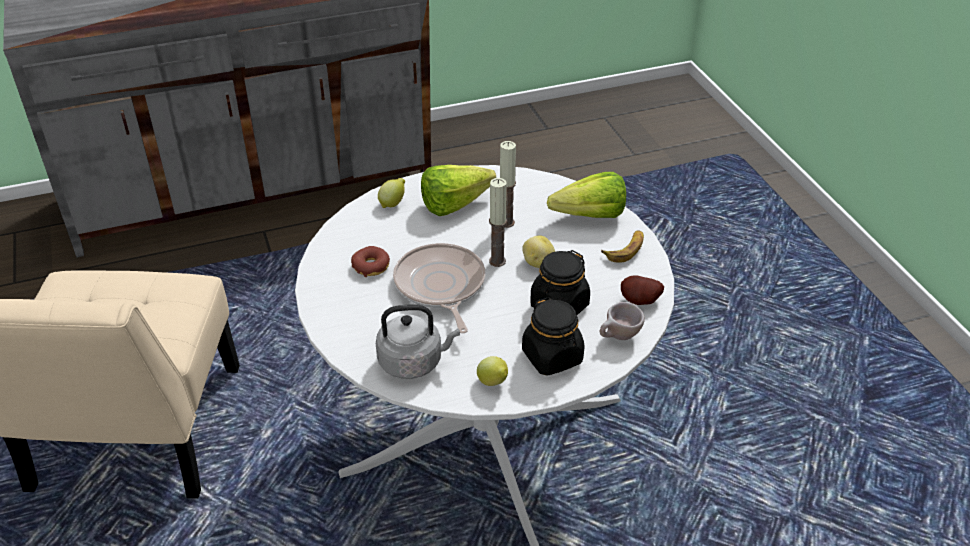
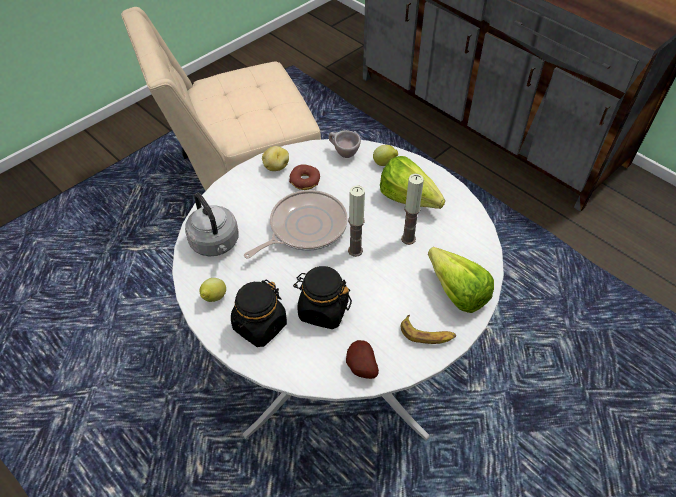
camera: 65 degrees right, 10 degrees up
(537, 262) = (369, 277): potato -> potato (275, 166)
(618, 338) = (305, 365): beige cup -> beige cup (343, 153)

